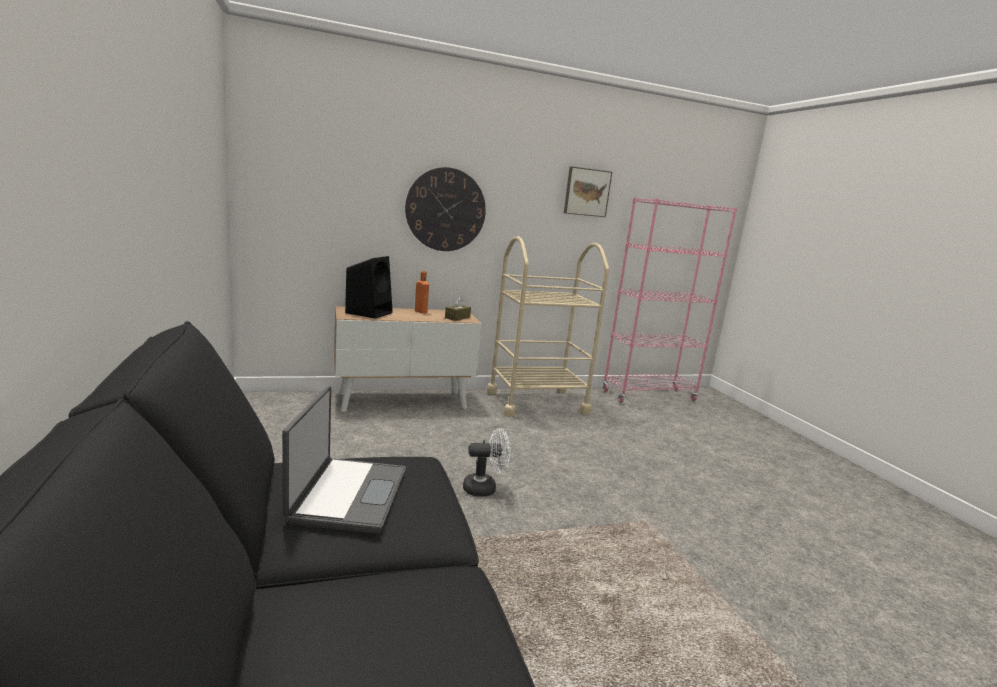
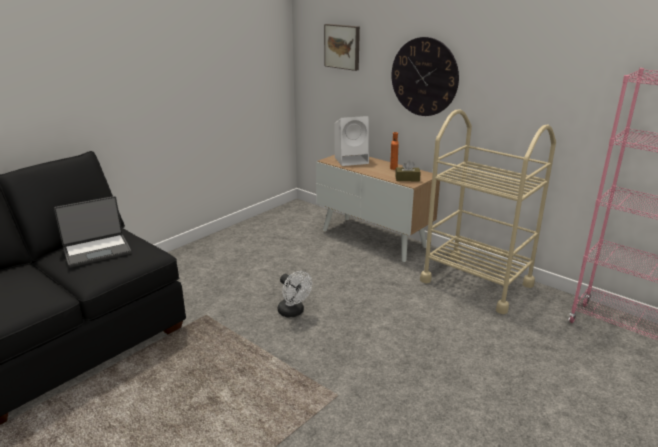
camera: 60 degrees right, 10 degrees up
(369, 312) = (352, 160): black speaker -> white speaker
(586, 192) = (577, 60): picture -> picture (343, 46)

